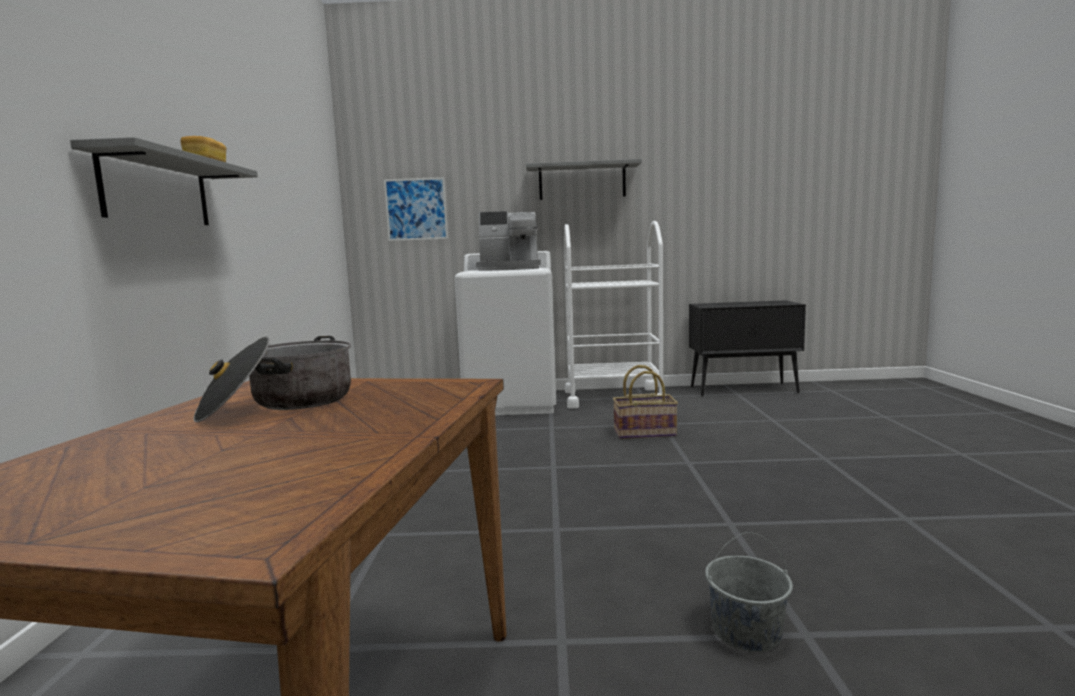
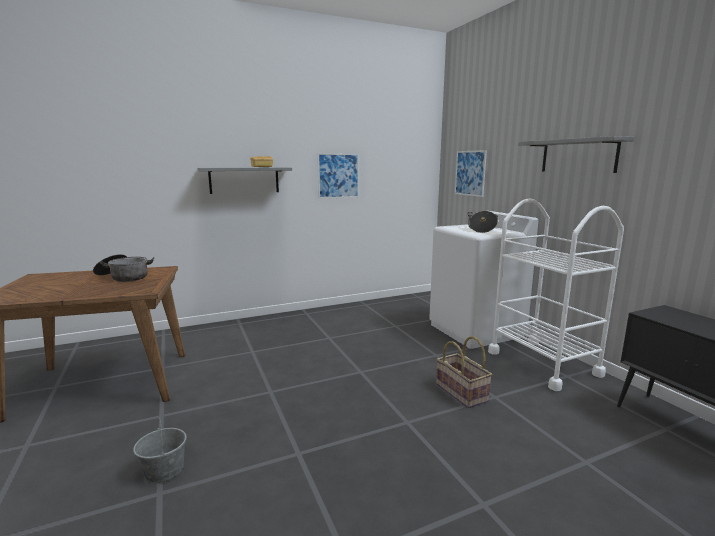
camera: 65 degrees right, 5 degrees up
(268, 202) = (338, 175): none -> picture
(509, 269) = (481, 229): coffee machine -> cooking pot

